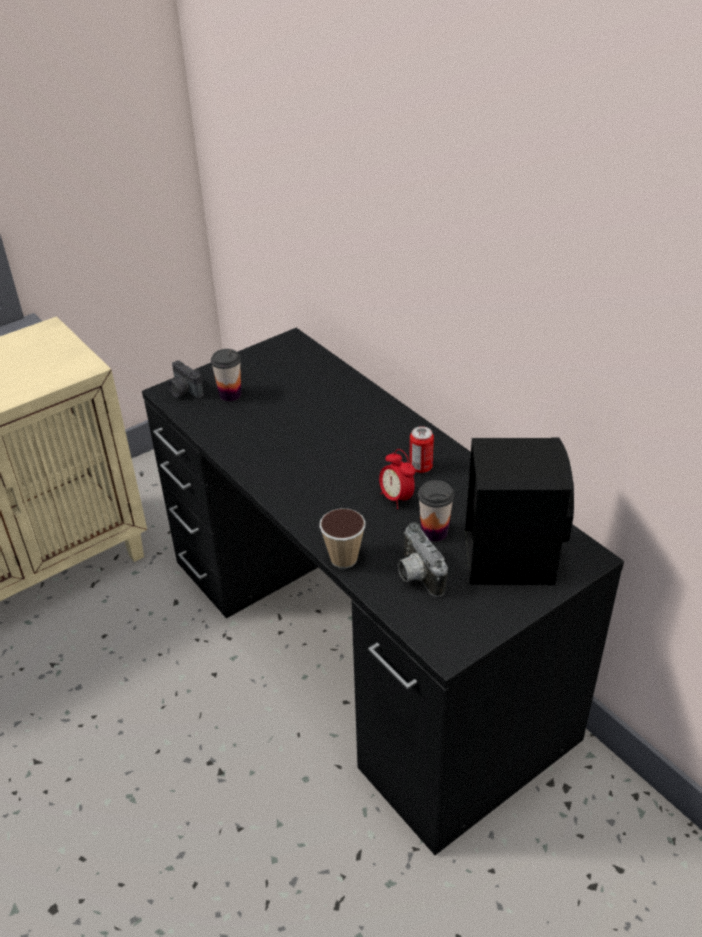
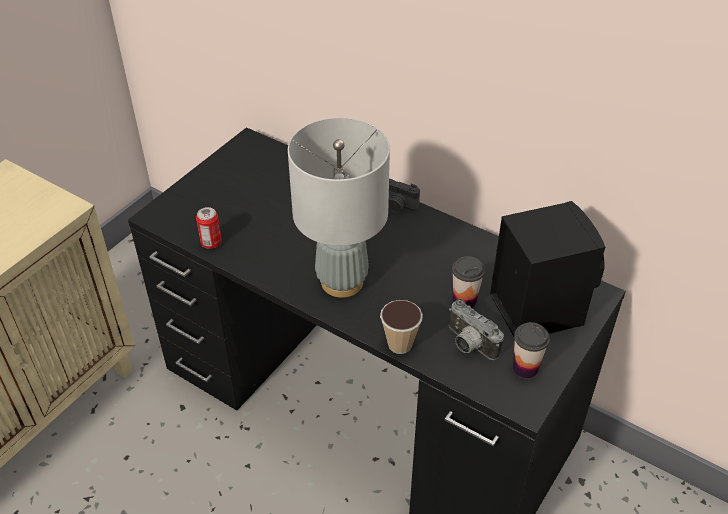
camera: 20 degrees left, 5 degrees up
(184, 391) = (171, 212): camera -> camera (398, 206)
(230, 394) = (217, 207): cup -> cup (525, 368)
(316, 487) = (342, 282): none -> grey table lamp
(396, 498) = (417, 277): alarm clock -> none
(420, 467) = (424, 243): can -> can (211, 243)

